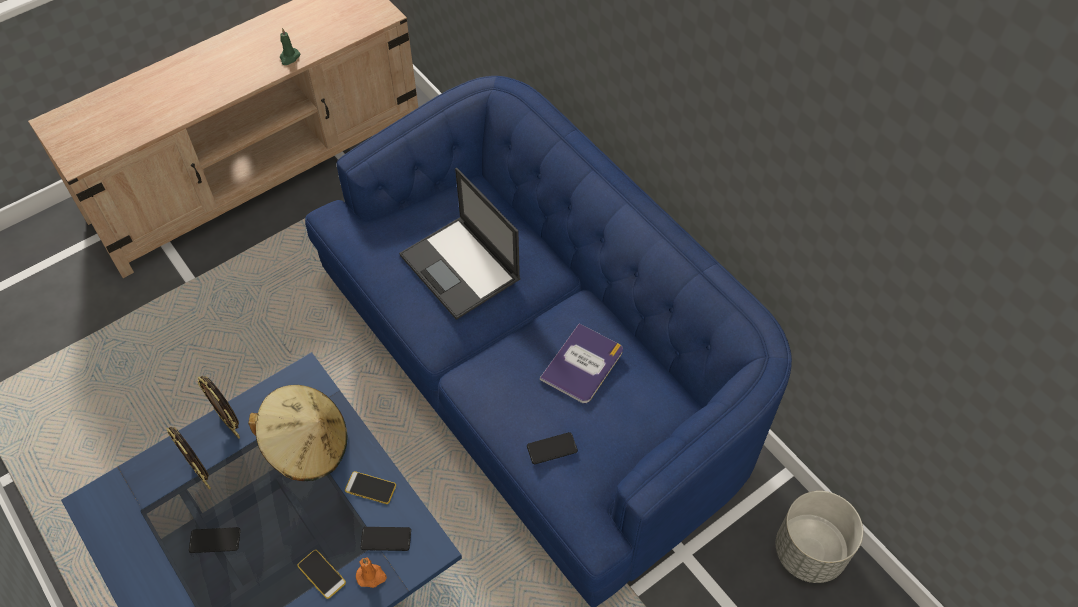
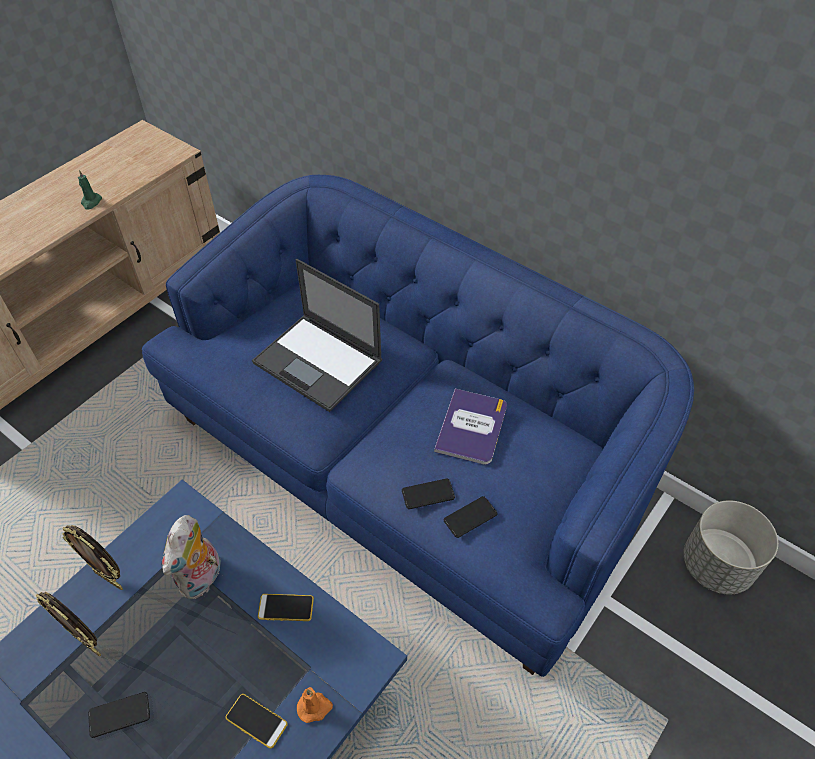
camera: 15 degrees left, 5 degrees down
(307, 445) = (202, 579): beige hat -> plush toy
(386, 539) = (319, 660): phone -> phone (428, 494)

